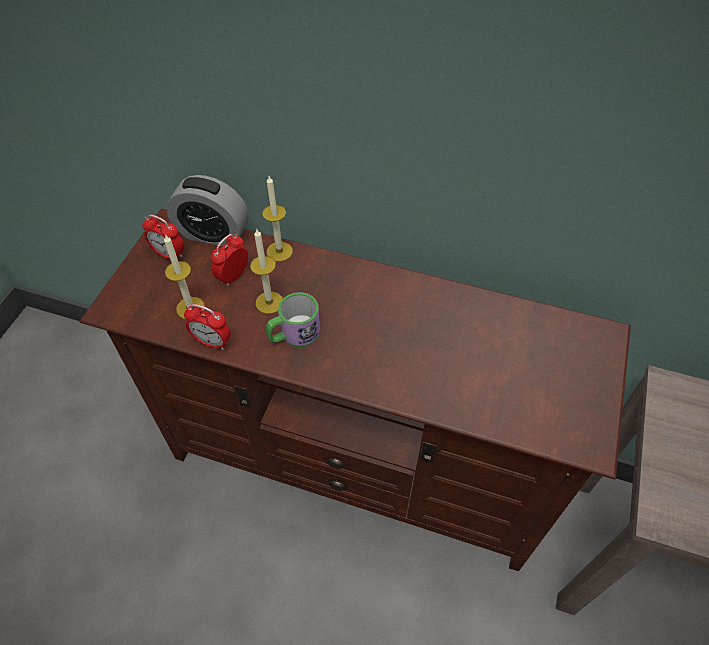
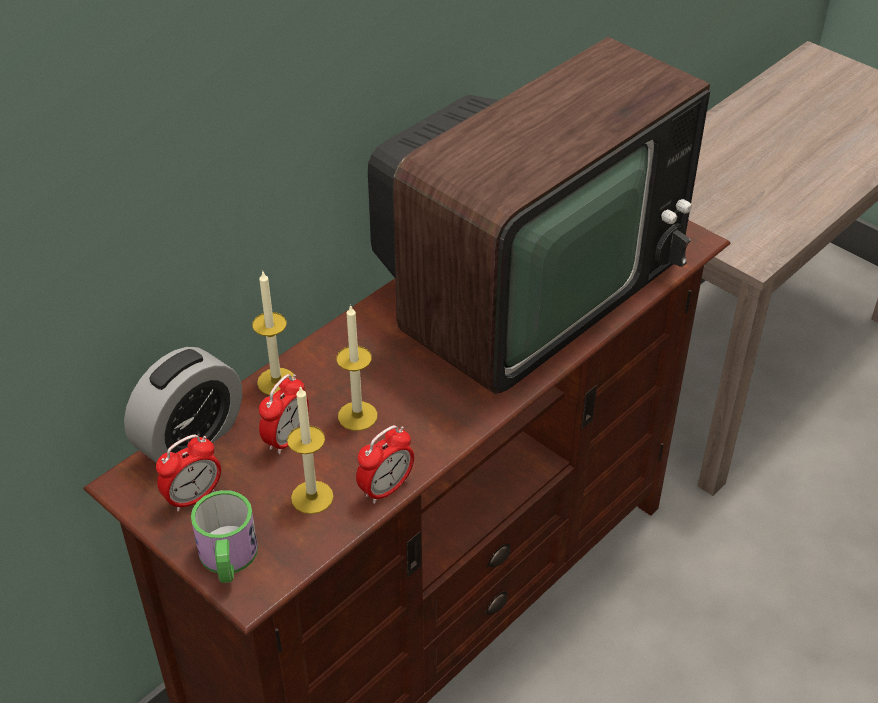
camera: 65 degrees left, 10 degrees down
(233, 276) = (286, 438): alarm clock -> alarm clock turned 120 degrees counterclockwise
(294, 334) = (424, 408): mug -> mug (228, 559)
(449, 350) = (527, 289): none -> television

